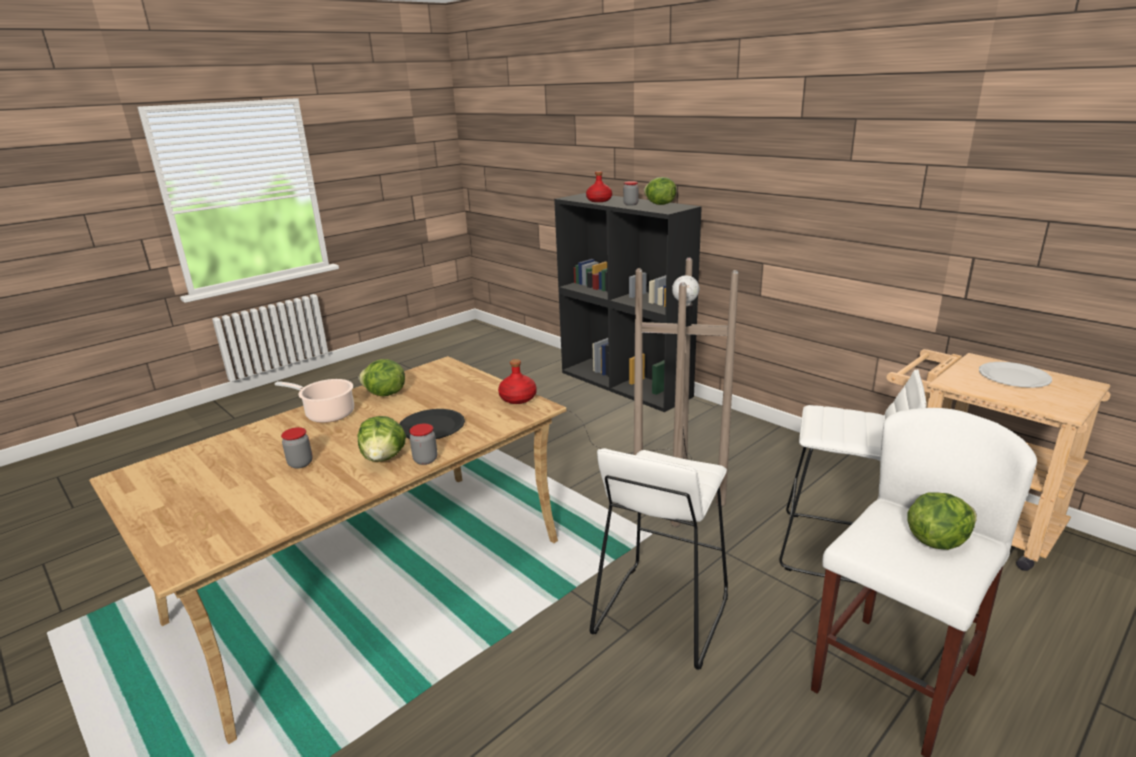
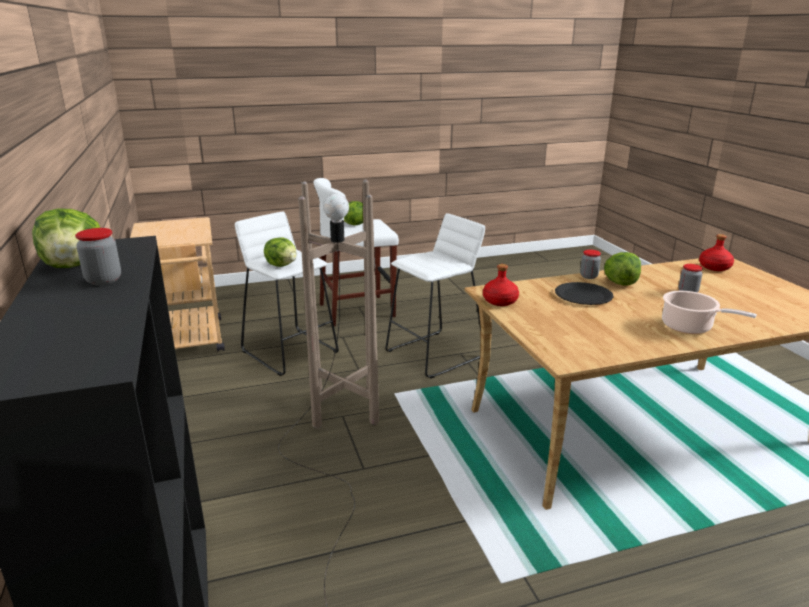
camera: 155 degrees left, 0 degrees up
(384, 394) = (634, 335): lettuce -> lettuce (282, 265)
(599, 200) = (96, 319): red bottle -> red bottle (714, 267)
(1014, 377) = (161, 233): white plate -> none

